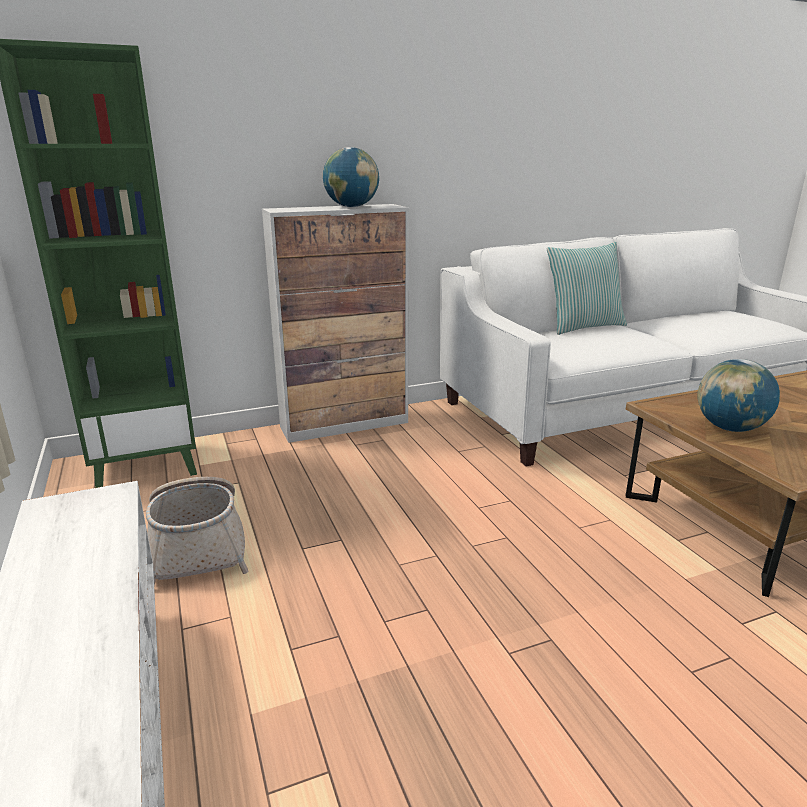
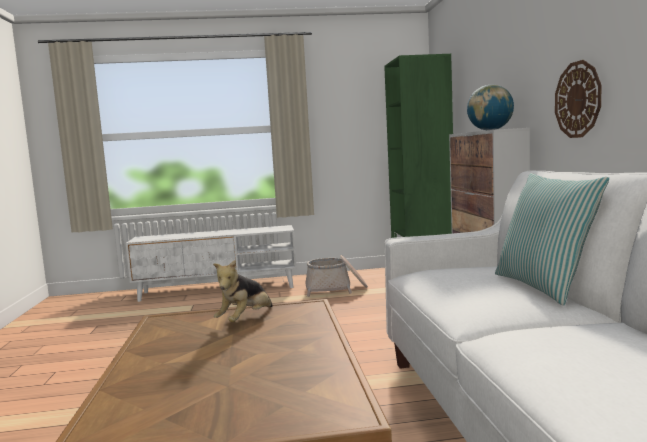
camera: 105 degrees right, 15 degrees down
(457, 179) = (578, 99): none -> wall clock
(730, 428) = (245, 320): globe -> plush toy

